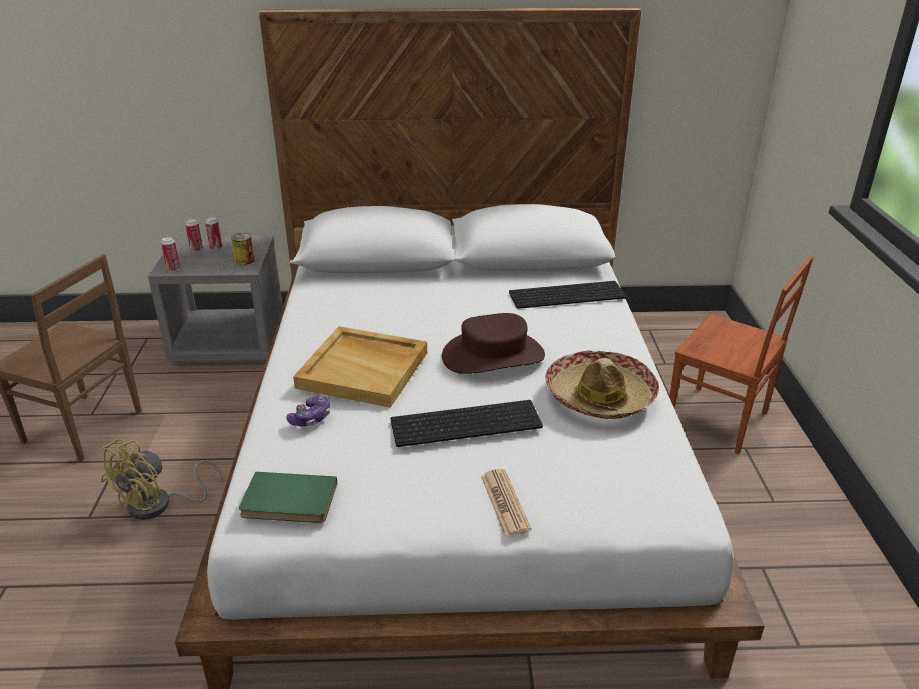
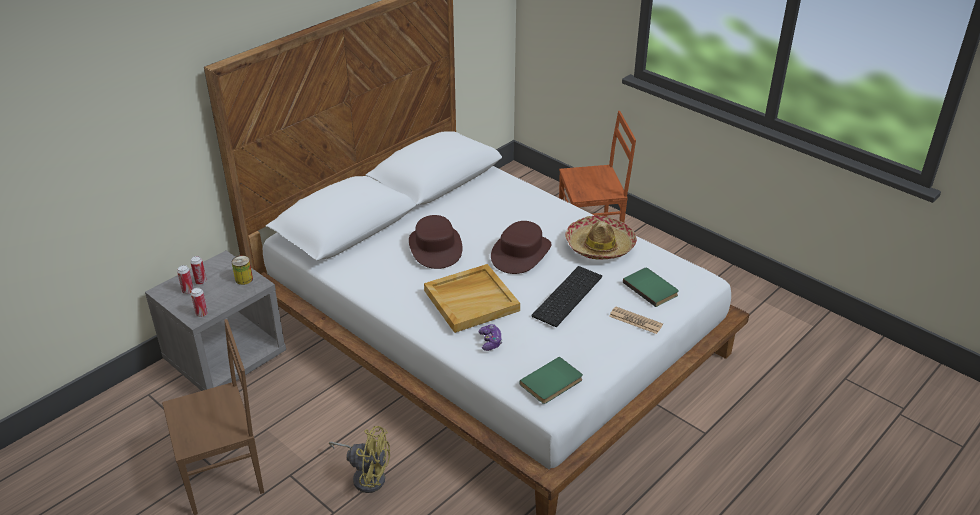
camera: 45 degrees left, 5 degrees up
(159, 505) = (366, 475): yellow fan -> yellow fan turned 60 degrees counterclockwise
(420, 308) = (435, 247): none -> brown hat
(567, 294) = (498, 194): keyboard -> none
(589, 479) = (651, 288): none -> green book

